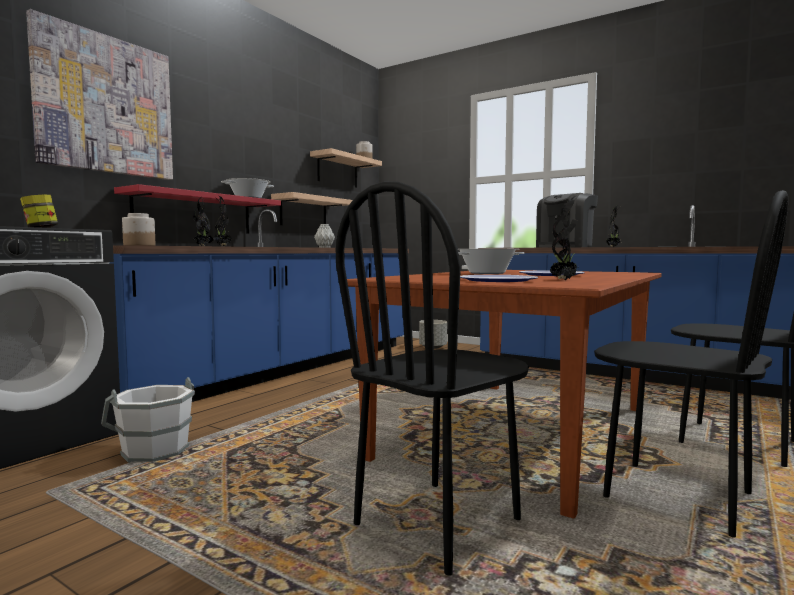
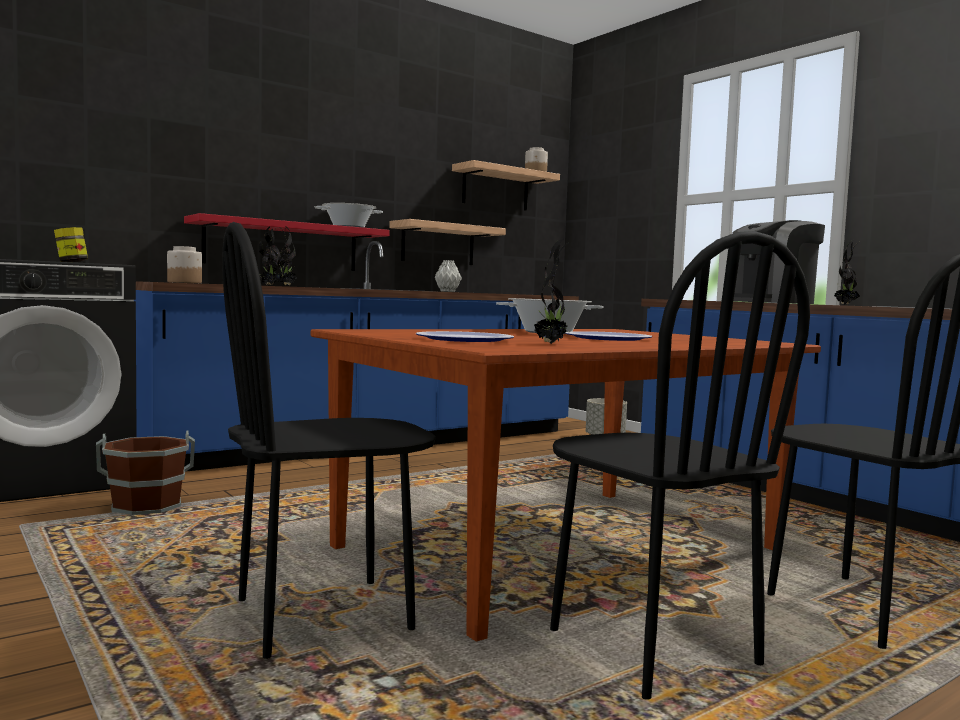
camera: 20 degrees right, 0 degrees up
(105, 105) = (179, 124): picture -> none
(154, 451) = (146, 506): white bucket -> brown bucket

